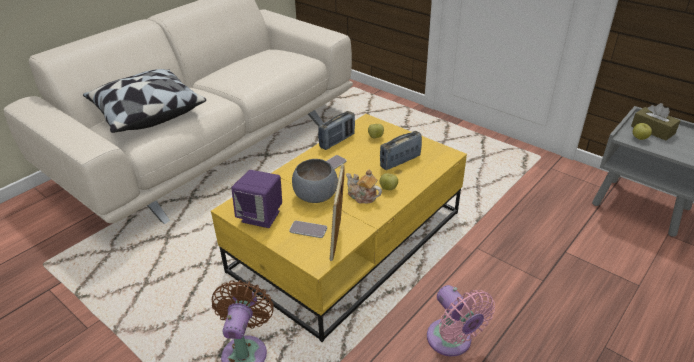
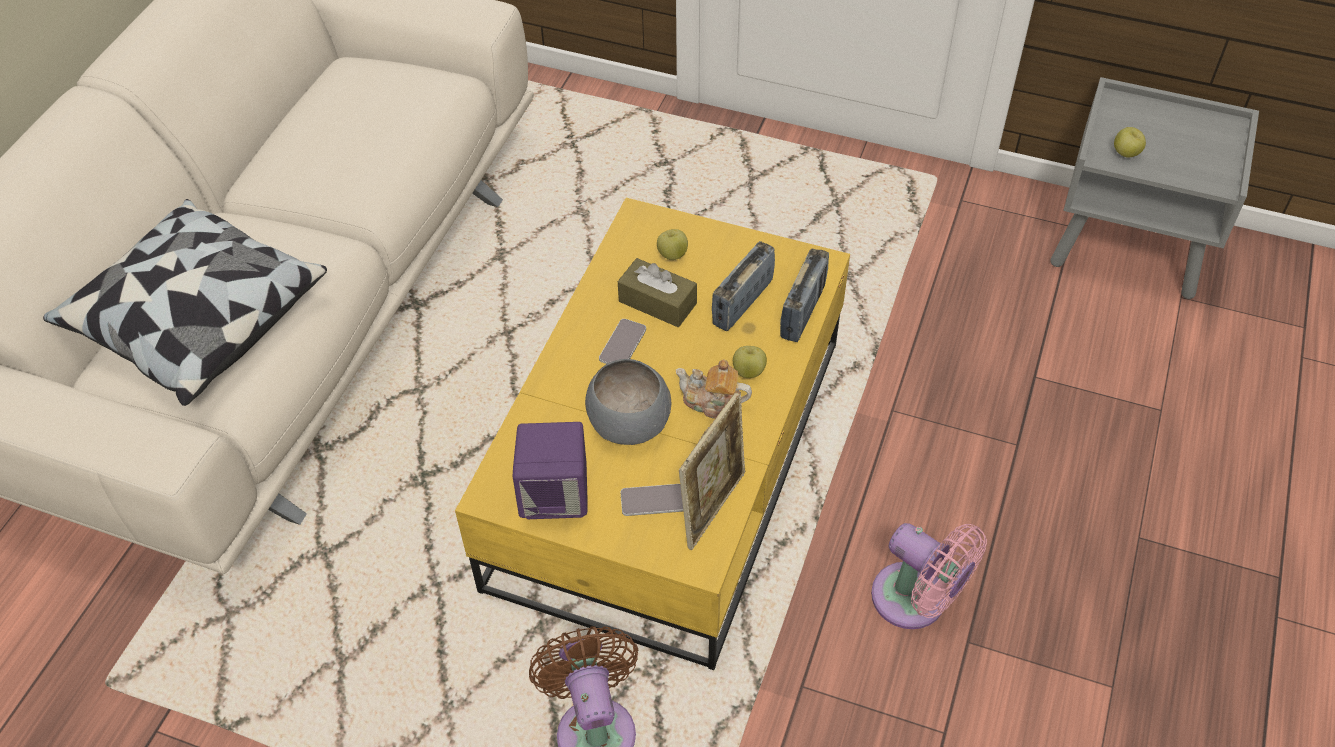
camera: 20 degrees left, 15 degrees up
(337, 141) = (605, 282): radio -> radio (803, 312)
(337, 240) = (713, 507): picture frame -> picture frame turned 135 degrees counterclockwise
(652, 130) = (1141, 128): brown tissue box -> brown tissue box (657, 302)

